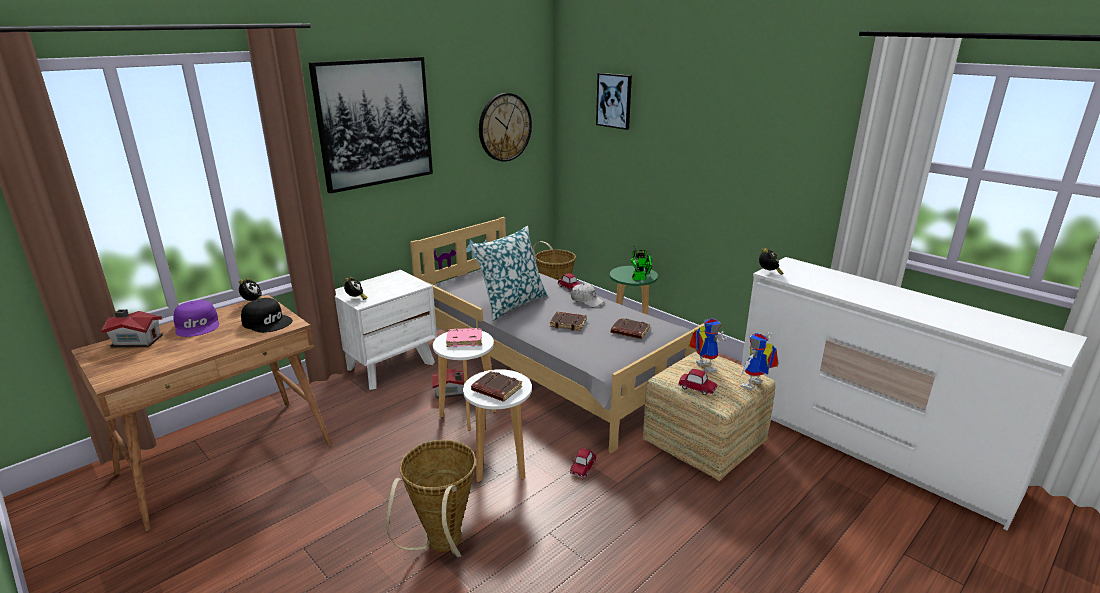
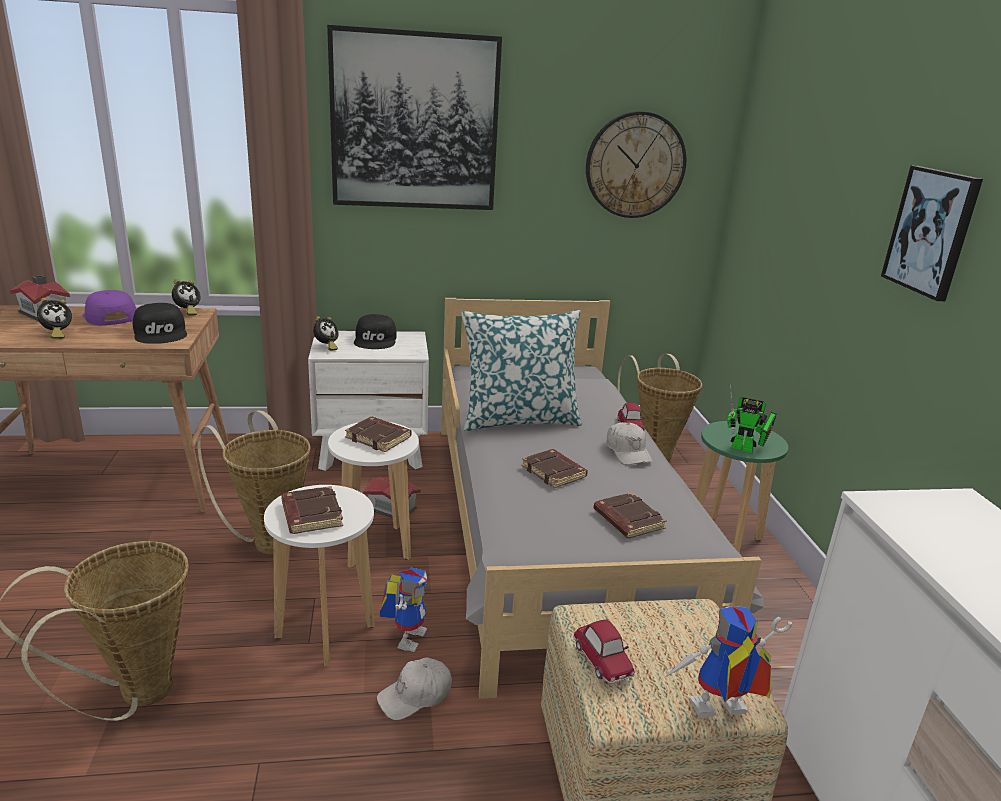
camera: 35 degrees right, 0 degrees up
(198, 325) = (109, 316): purple cap -> purple cap turned 135 degrees clockwise
(380, 284) = (376, 340): none -> black cap
(399, 440) = (269, 540): none -> basket
(465, 340) = (379, 438): pink book -> brown book
(582, 467) = (415, 696): toy car -> white cap
(614, 100) = (806, 139): picture -> picture (931, 232)
(701, 367) = (663, 628): toy robot -> toy robot (407, 635)
(768, 273) = (876, 503): alarm clock -> alarm clock (57, 334)

